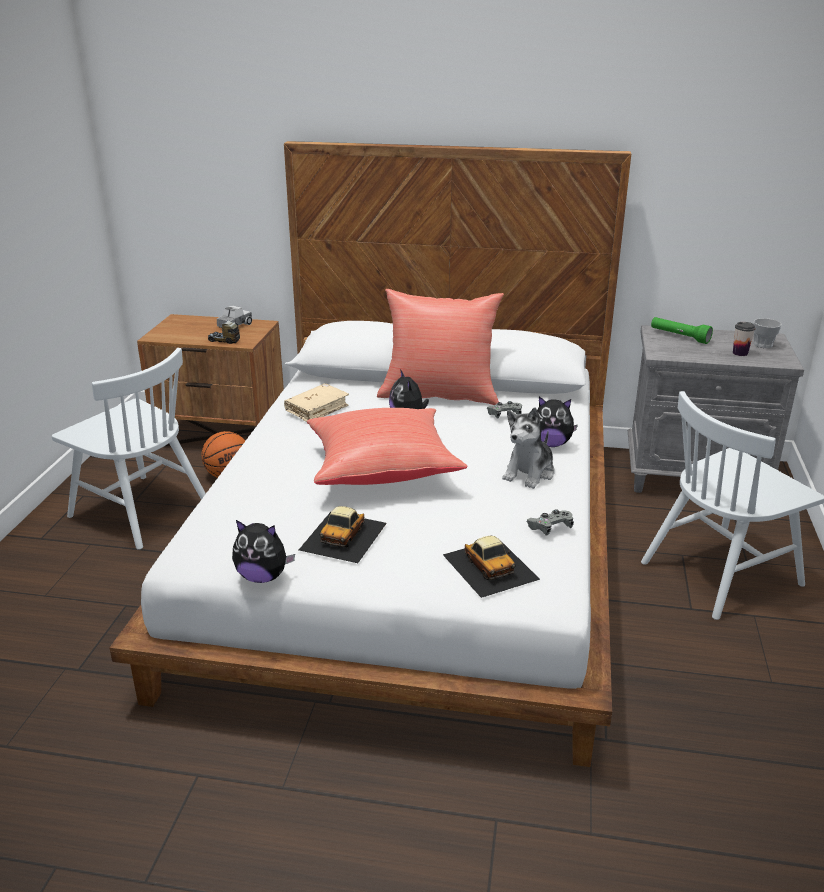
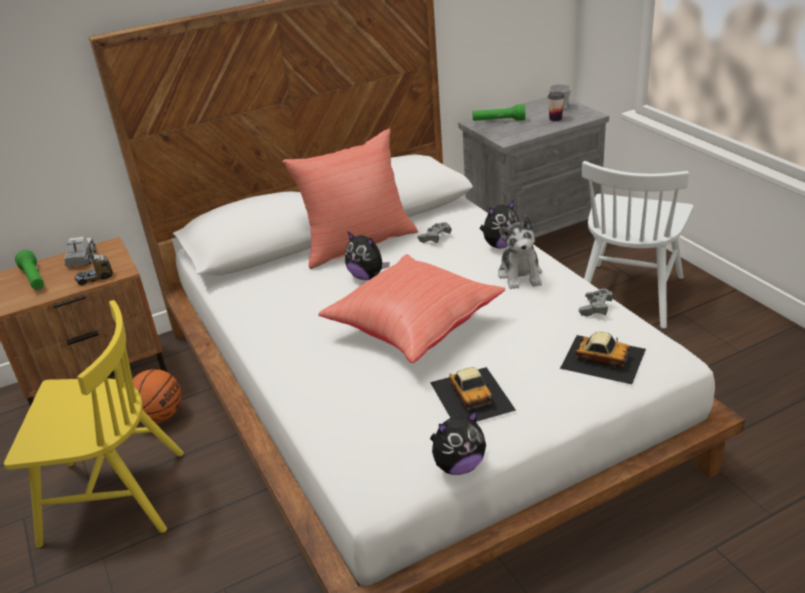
camera: 35 degrees left, 5 degrees up
(140, 511) = (113, 497): white chair -> yellow chair
(192, 327) = (34, 279): none -> green flashlight
(317, 409) = (274, 303): beige book -> none

